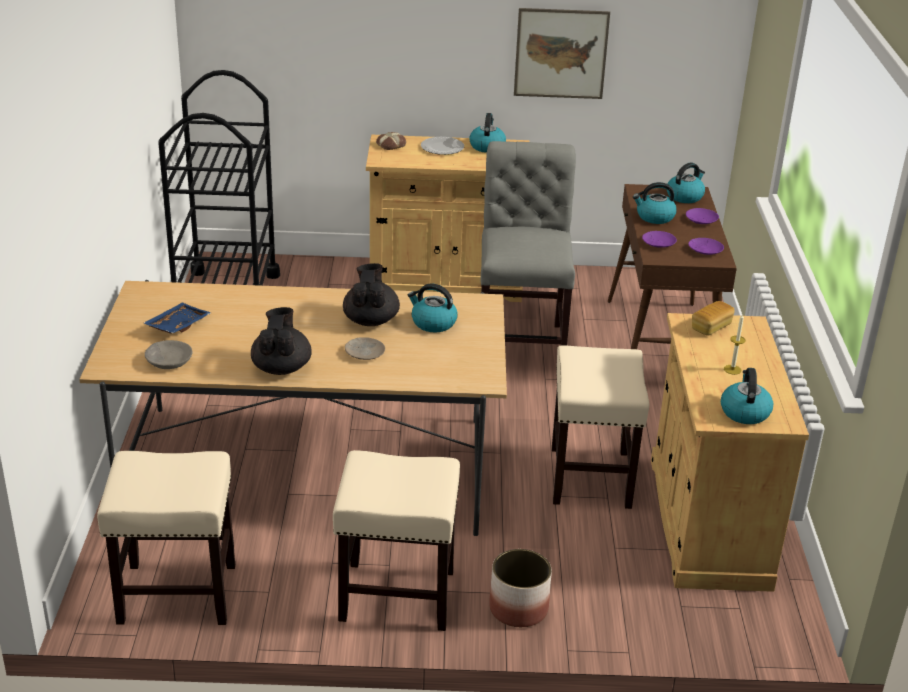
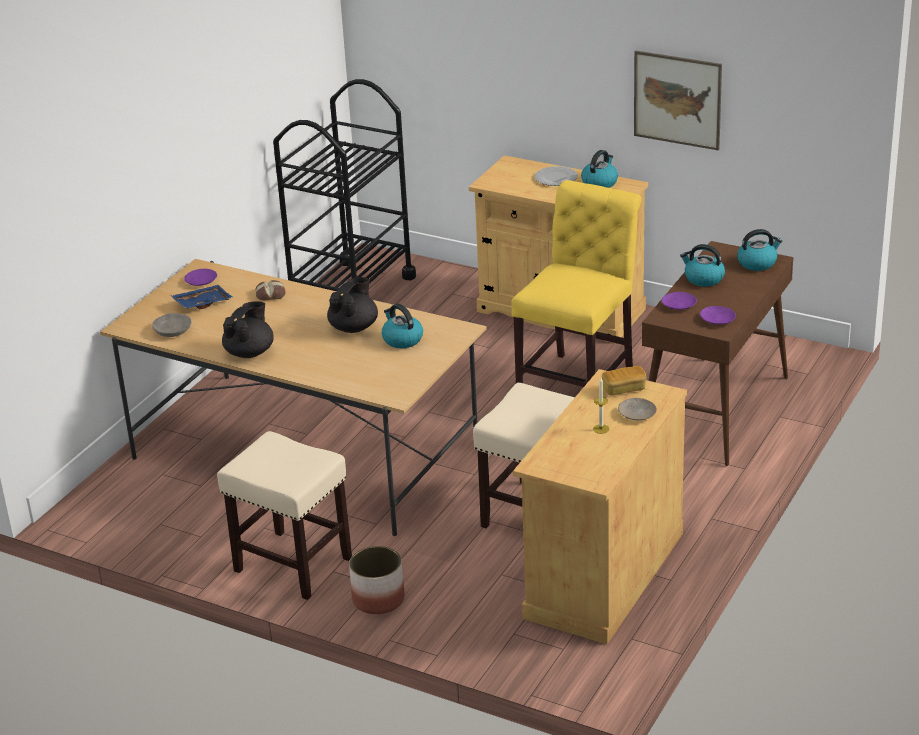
camera: 30 degrees right, 0 degrees up
(175, 594) = (134, 521): beige stool -> none
(364, 353) = (323, 353): beige plate -> beige plate (637, 413)
(391, 145) = (511, 168): bread -> bread (270, 294)
(521, 344) = (579, 383): grey chair -> yellow chair
(701, 220) = (747, 289): purple plate -> purple plate (201, 281)
(744, 412) = (570, 465): kettle -> none

